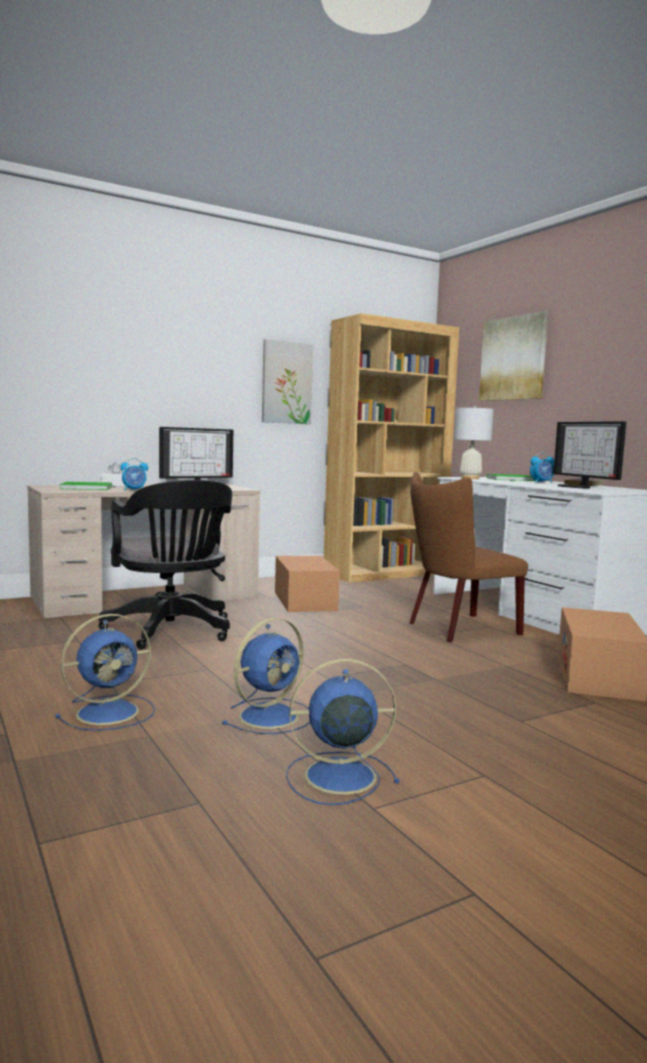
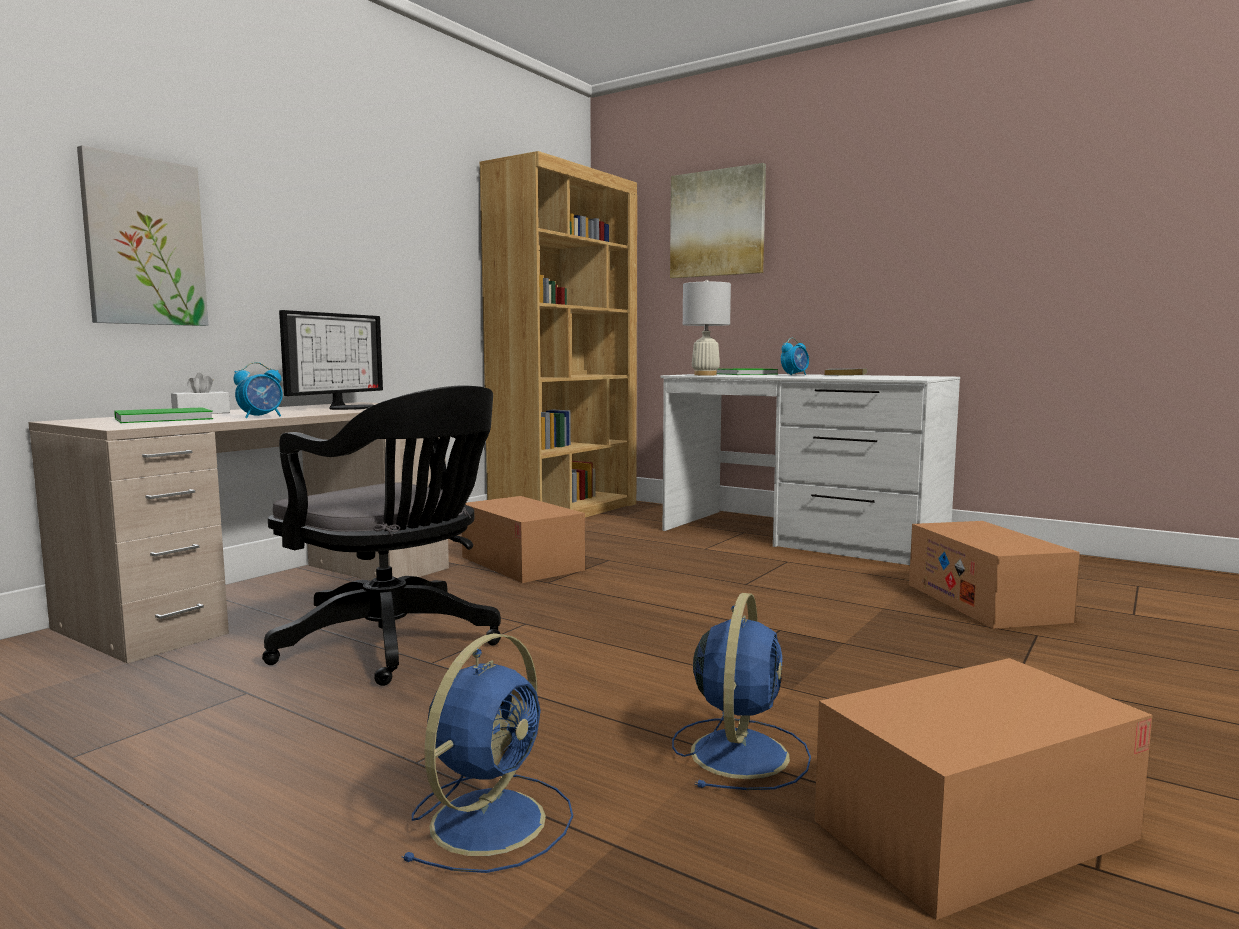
camera: 25 degrees left, 0 degrees up
(286, 383) = (429, 249): picture -> picture (144, 242)
(336, 776) = (975, 830): blue fan -> cardboard box
(457, 629) = (758, 570): brown chair -> none
(577, 487) = (856, 376): monitor -> none

